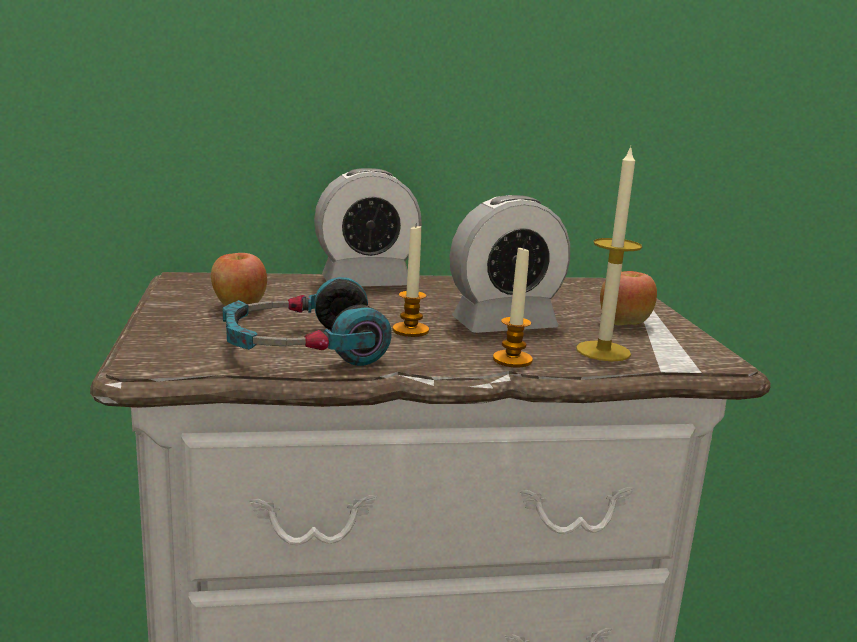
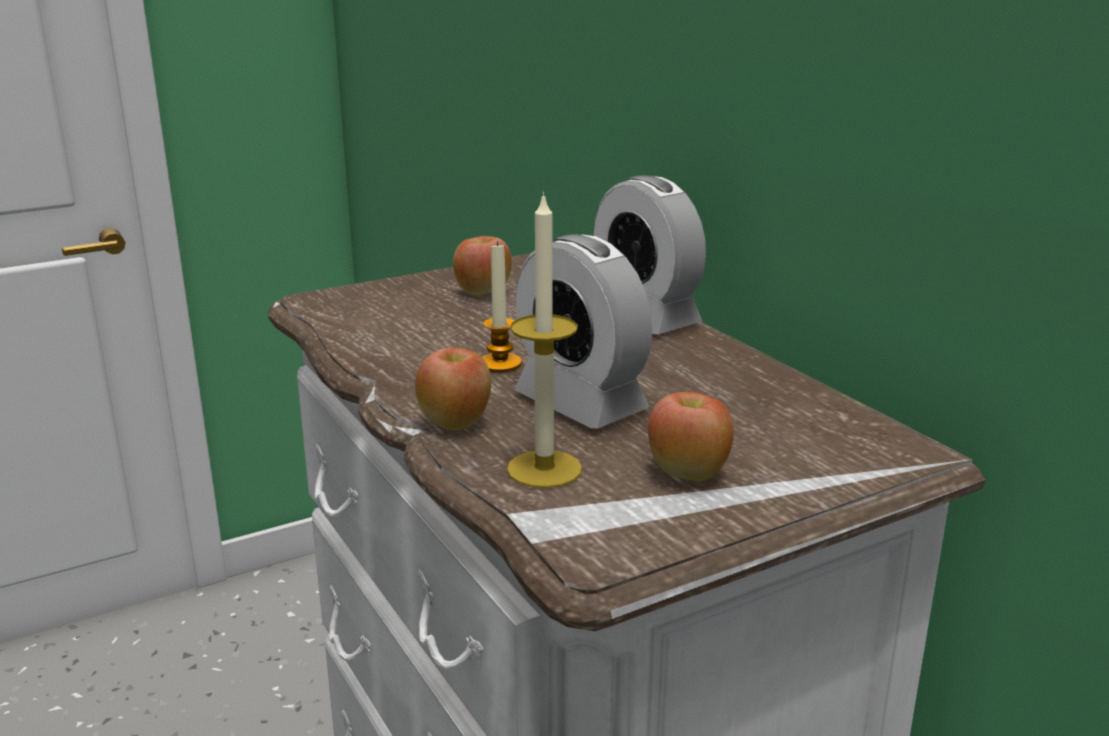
camera: 70 degrees right, 5 degrees up
(303, 347) = (400, 334): headphones -> none
(512, 360) = (456, 423): candle -> apple

